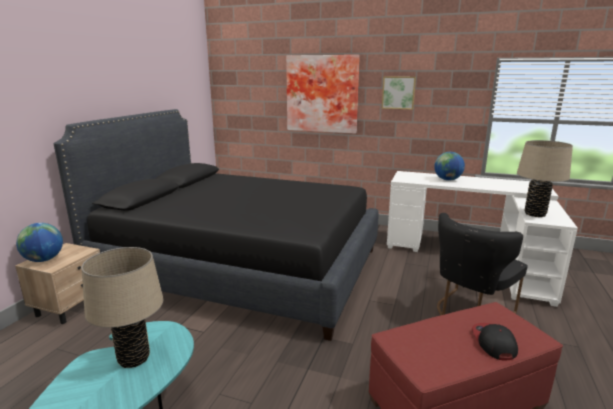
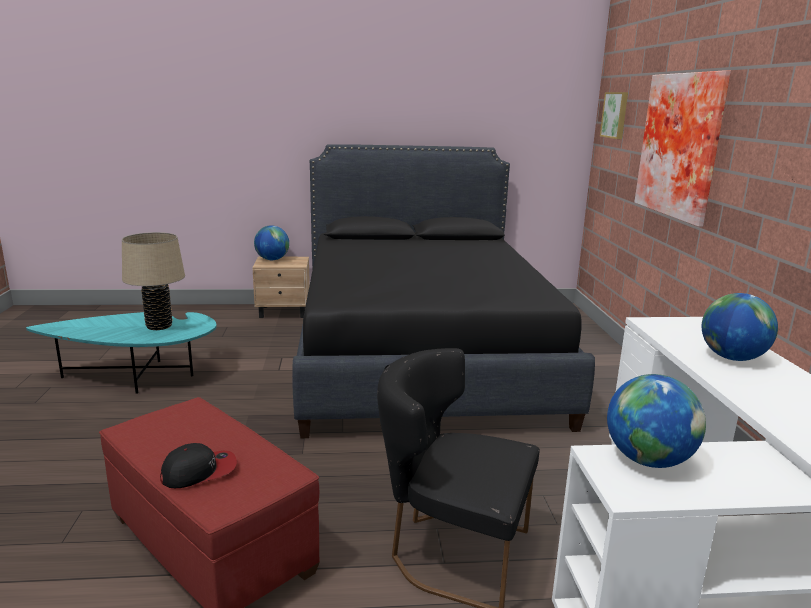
camera: 65 degrees right, 0 degrees up
(398, 92) = (774, 153): picture -> picture (615, 115)
(535, 214) = (648, 460): beige table lamp -> globe

